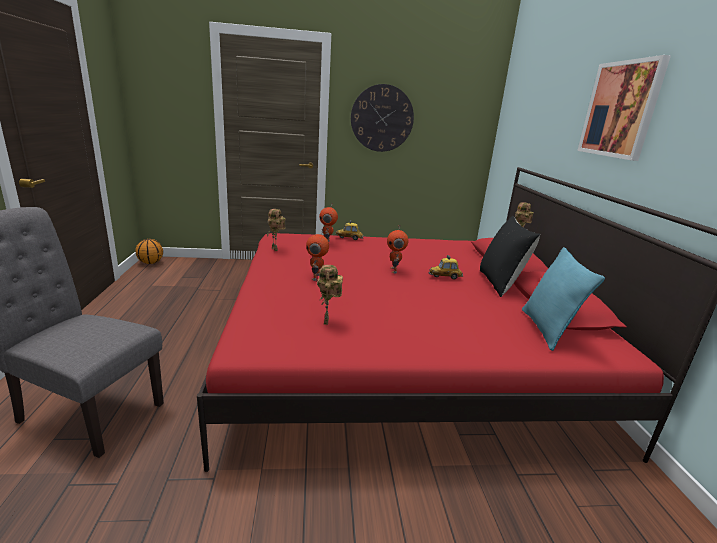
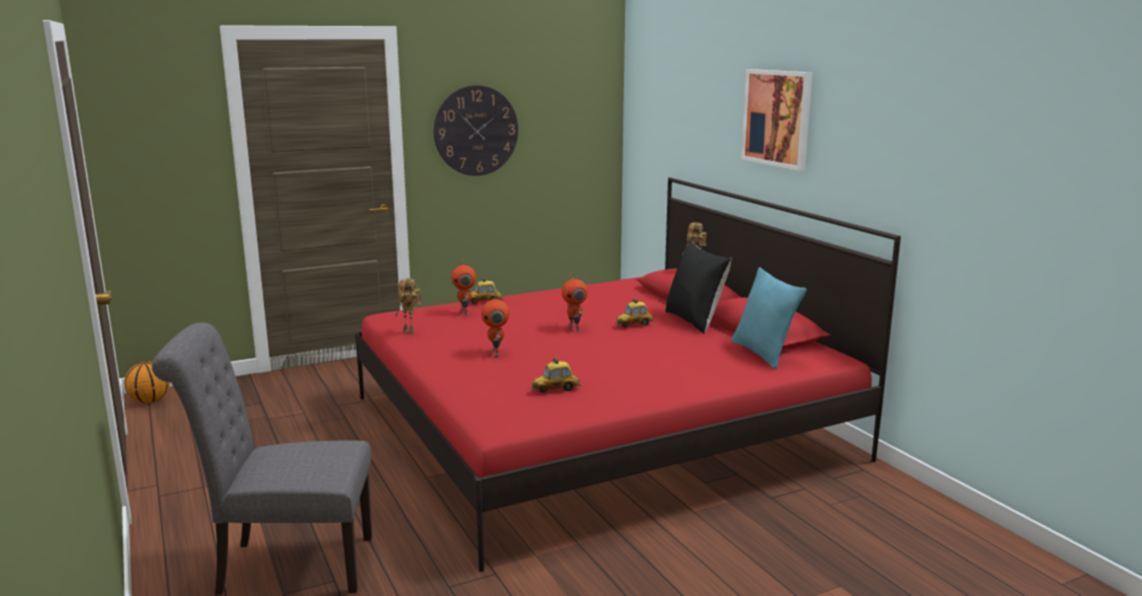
camera: 20 degrees left, 5 degrees down
(327, 322) = (555, 390): toy robot -> toy car

